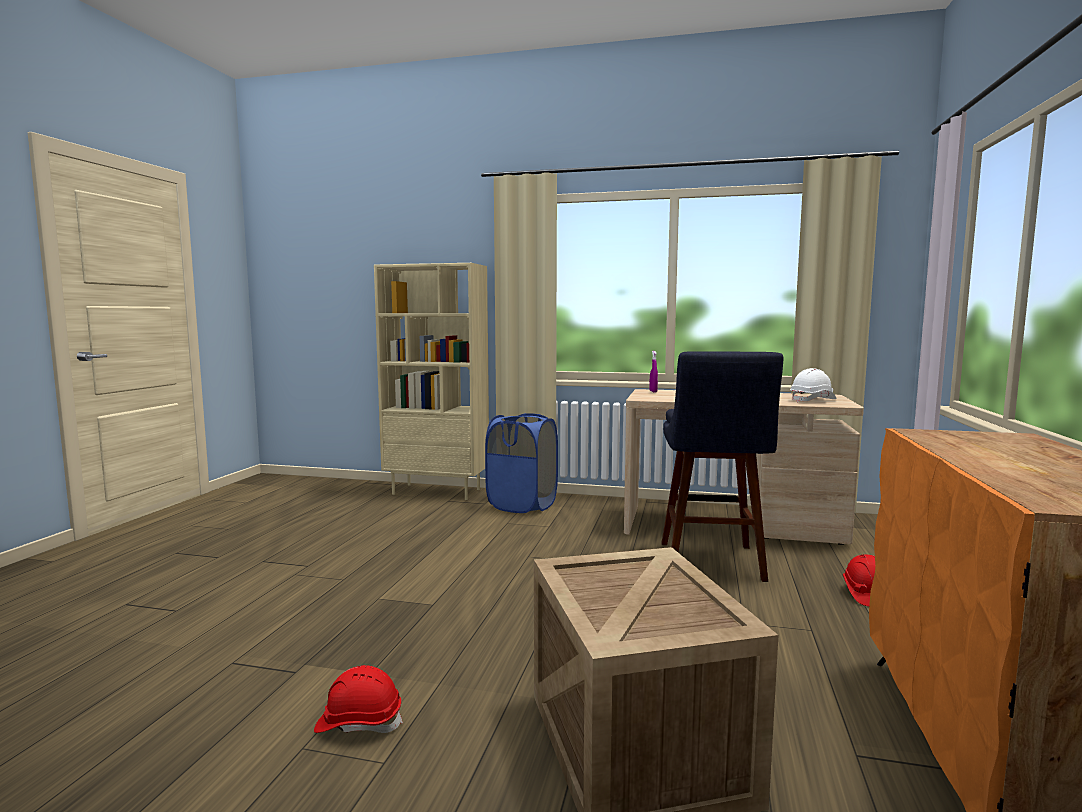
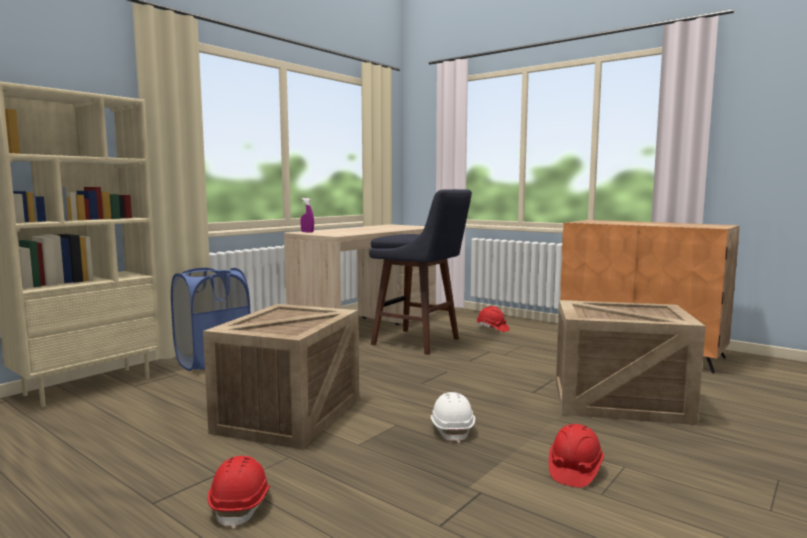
camera: 65 degrees left, 0 degrees up
(261, 585) = (241, 505): none -> red hard hat
(425, 559) = (289, 415): none -> crate
(812, 400) = (404, 227): white hard hat -> white hard hat (452, 429)

